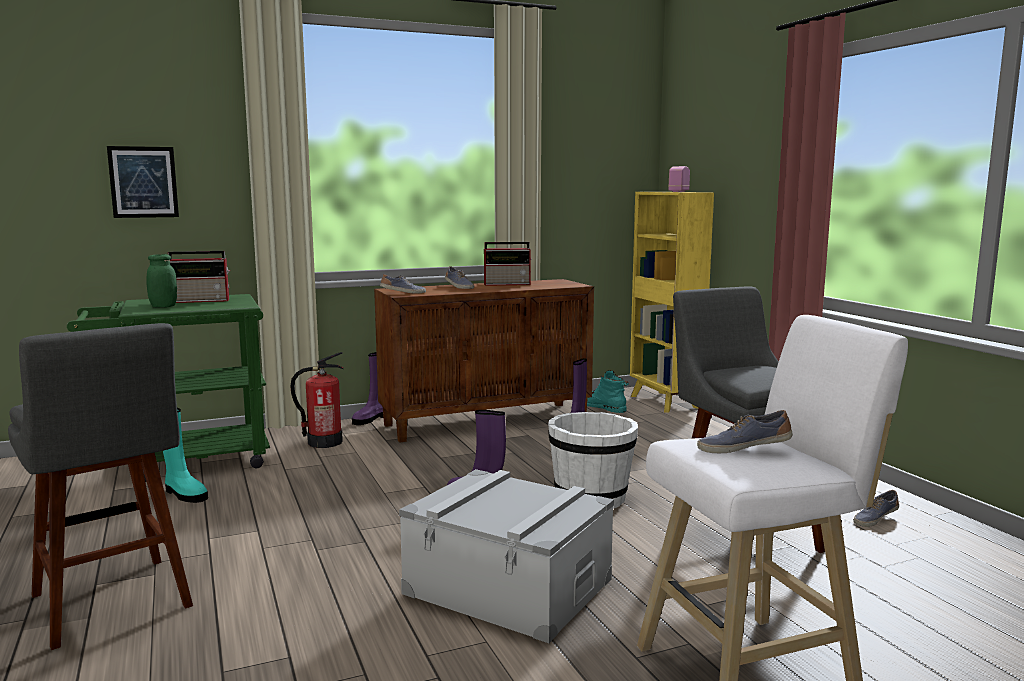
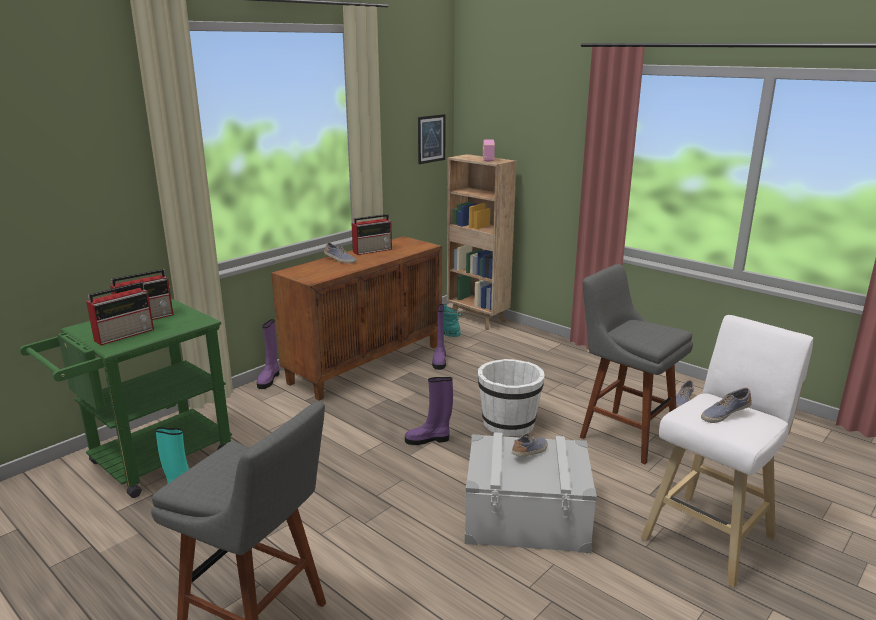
camera: 25 degrees left, 10 degrees up
(143, 182) = (51, 206): picture -> picture (431, 139)
(163, 306) = (125, 334): green jar -> radio
(324, 442) = (255, 414): fire extinguisher -> none
(403, 293) = (310, 278): shoe -> shoe (530, 452)
(664, 402) = (478, 319): yellow bookcase -> brown bookcase

